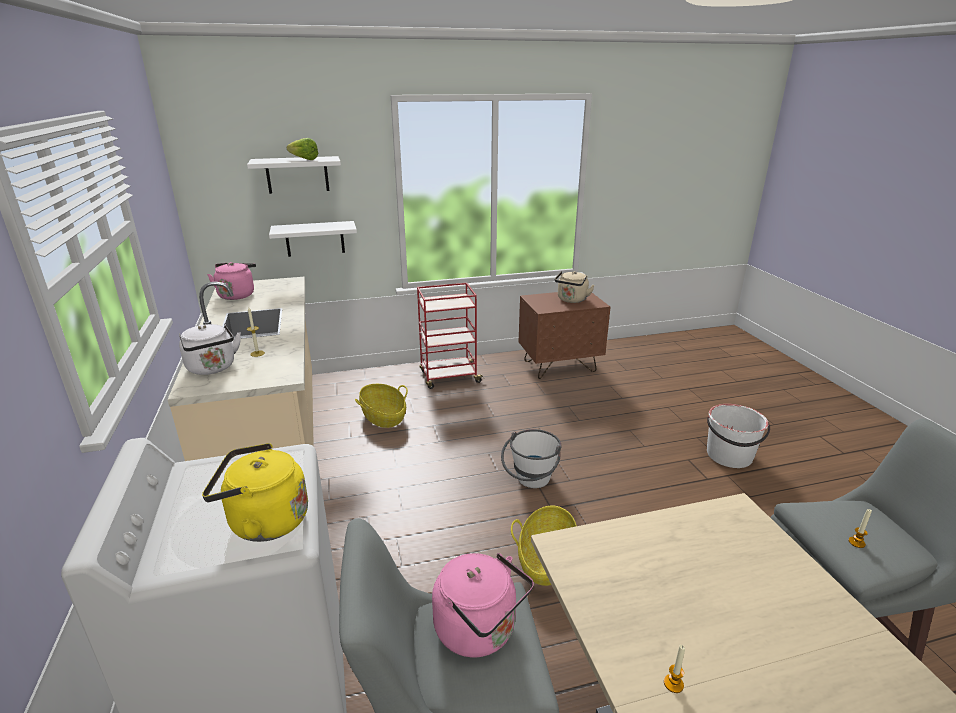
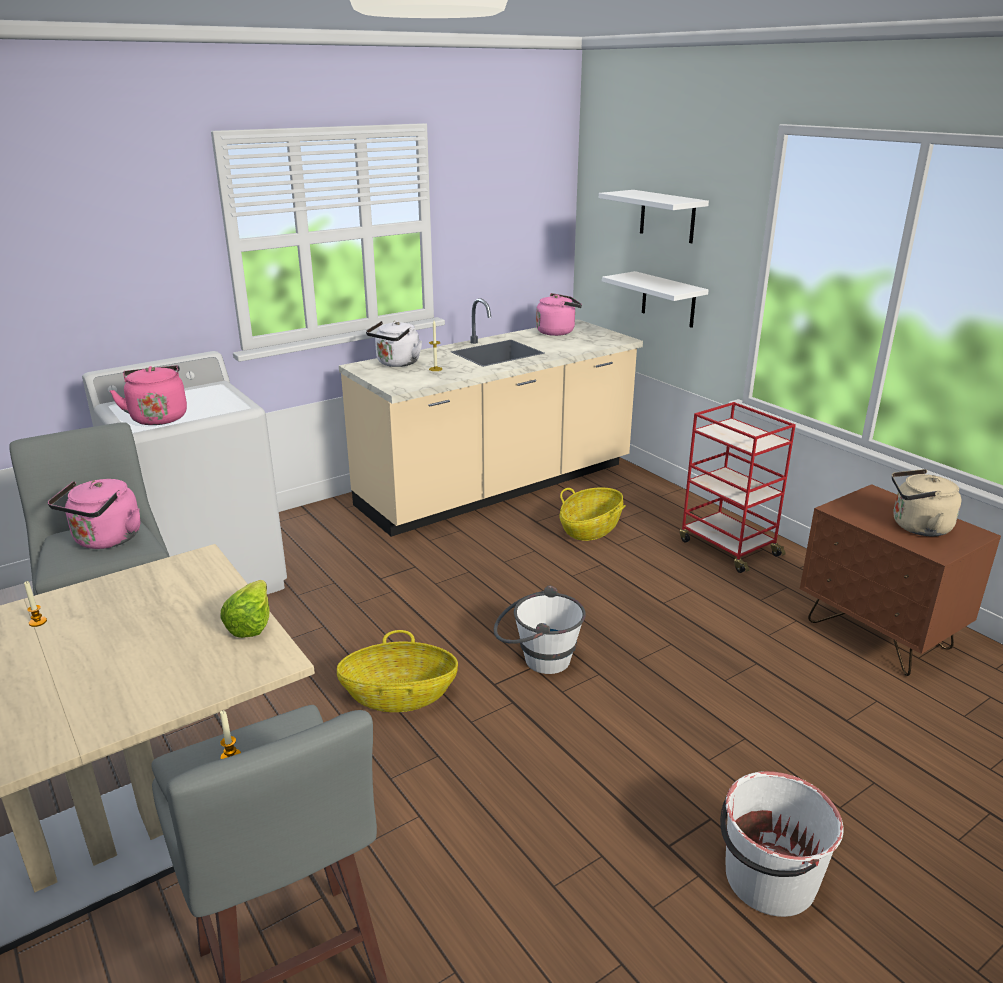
camera: 70 degrees right, 0 degrees up
(264, 522) = (158, 417): yellow kettle -> pink kettle
(302, 159) = (657, 197): lettuce -> lettuce (255, 621)

